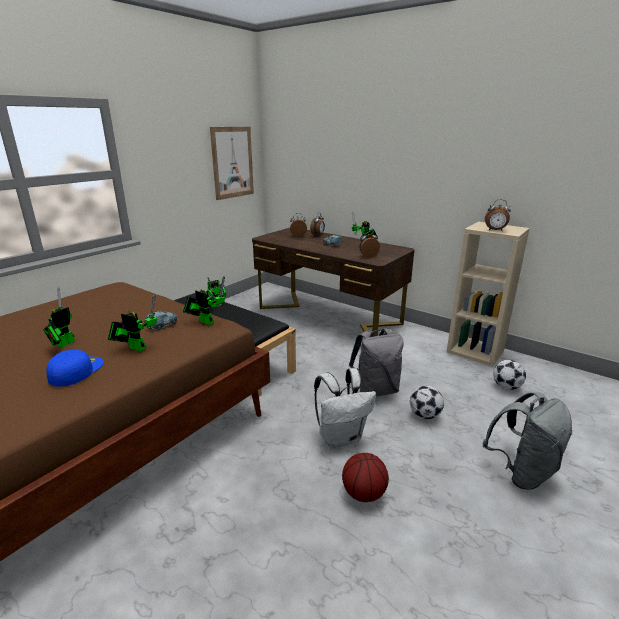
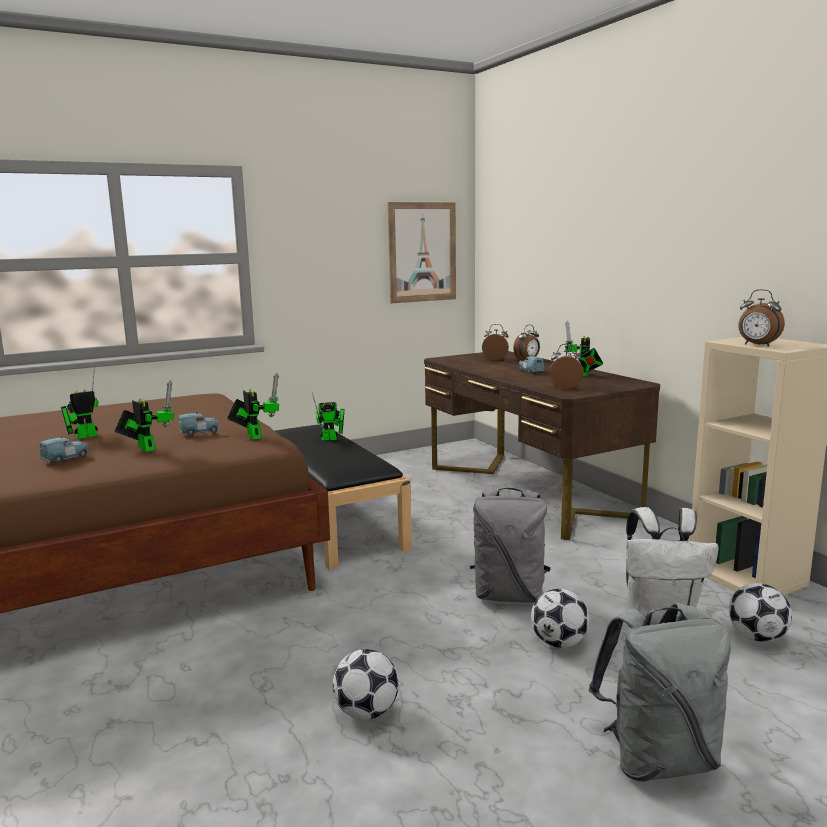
camera: 25 degrees right, 10 degrees down
(76, 370) = (66, 459): blue cap -> blue toy car
(341, 437) = (400, 639): white backpack -> white backpack (661, 614)
(364, 494) = (366, 712): basketball -> football

